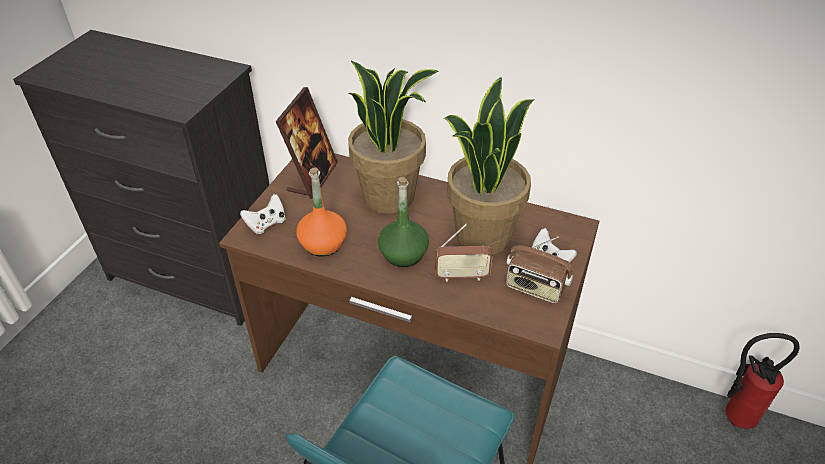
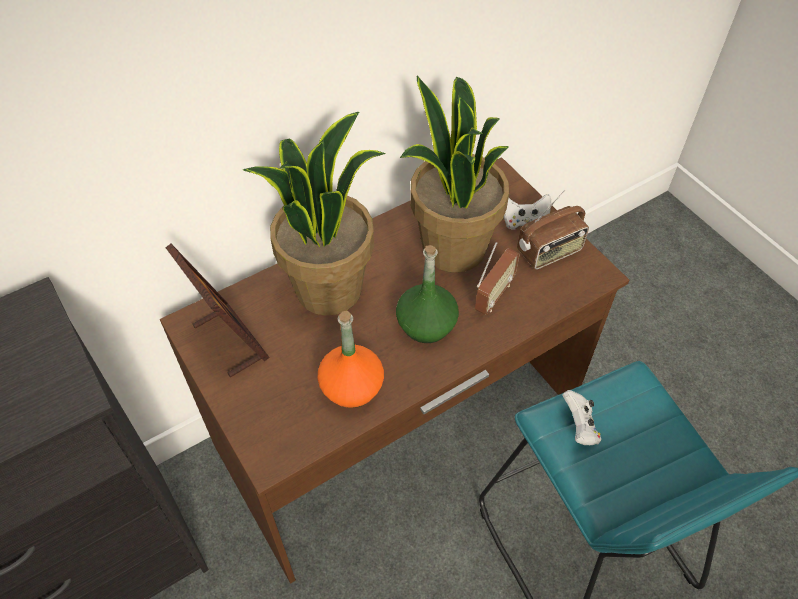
camera: 55 degrees left, 10 degrees up
(266, 224) = (270, 426): white game controller -> white game controller (579, 427)
(733, 416) = (616, 237): fire extinguisher -> none

